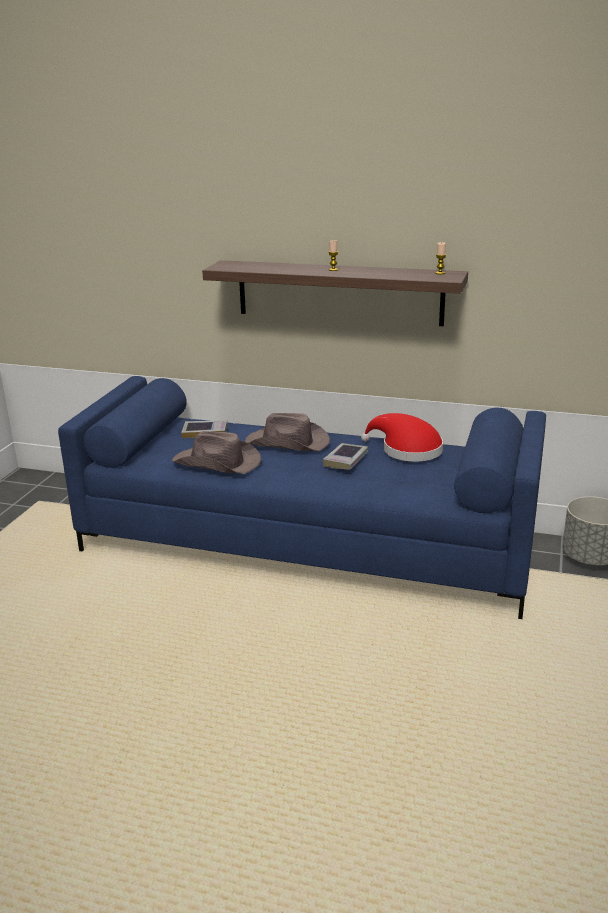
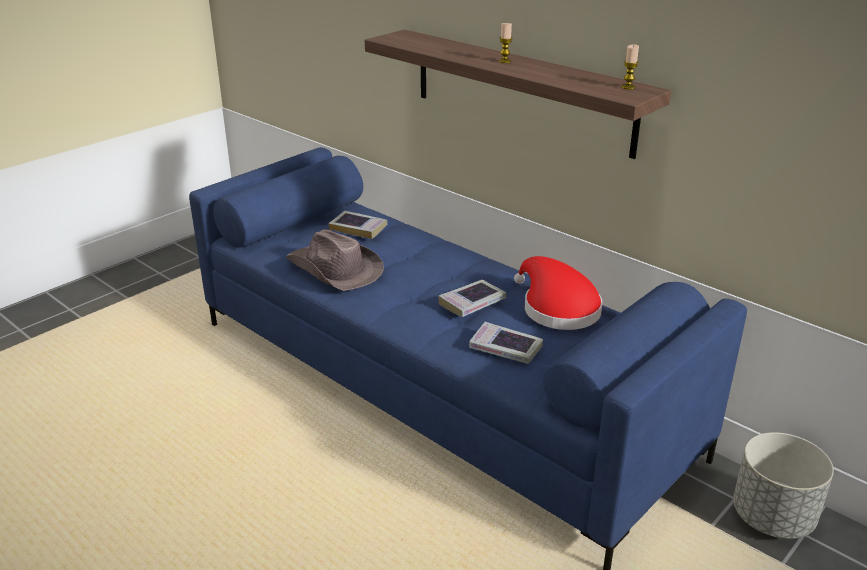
camera: 25 degrees right, 5 degrees up
(288, 443) = (431, 263): brown hat -> none
(398, 481) = (505, 348): none -> book

